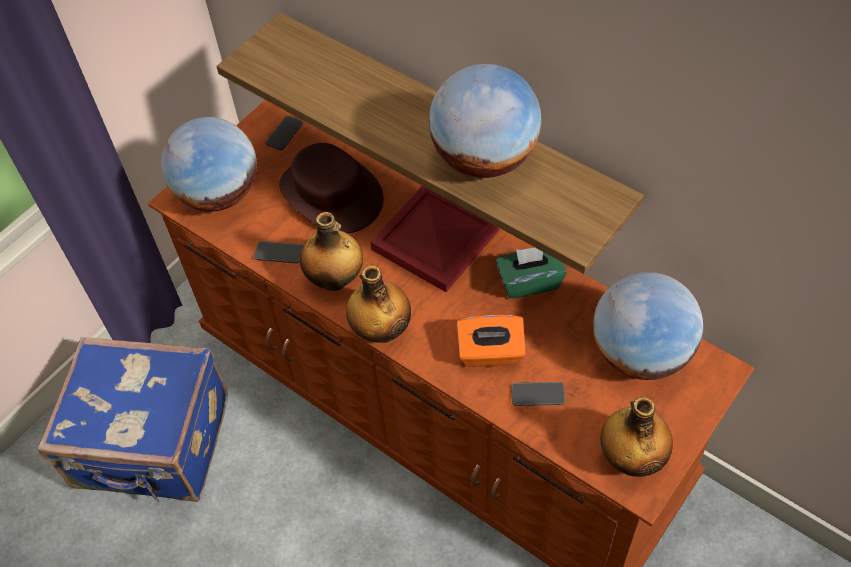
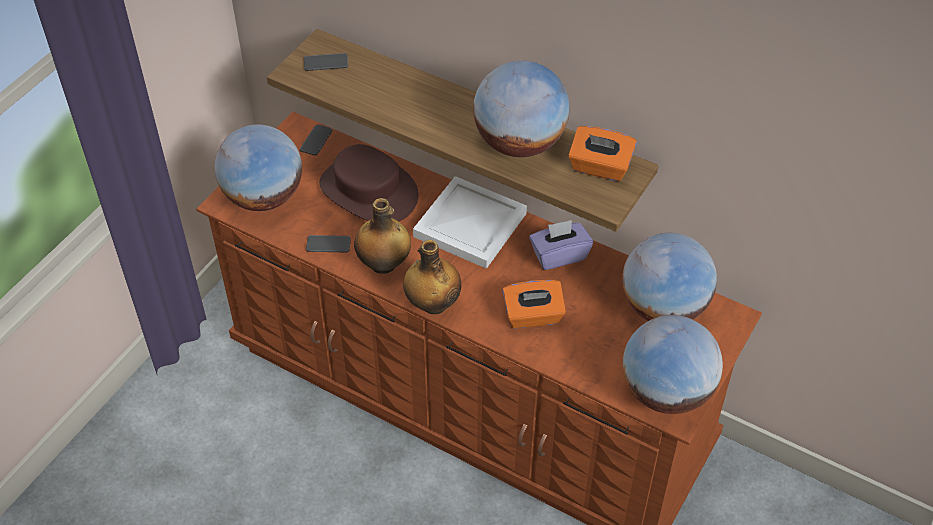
camera: 10 degrees left, 5 degrees down
(153, 445) = (196, 451): blue suitcase -> none
(437, 239) = (472, 224): red tray -> white tray
(529, 282) = (559, 255): green tissue box -> purple tissue box
(537, 394) = (579, 347): phone -> phone (326, 63)
(573, 194) = (600, 167): none -> orange tissue box
(632, 458) = (666, 392): bottle -> globe

